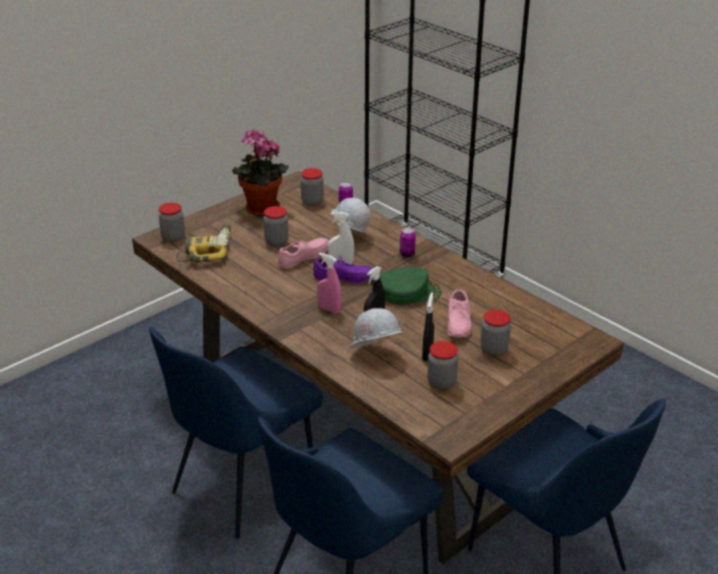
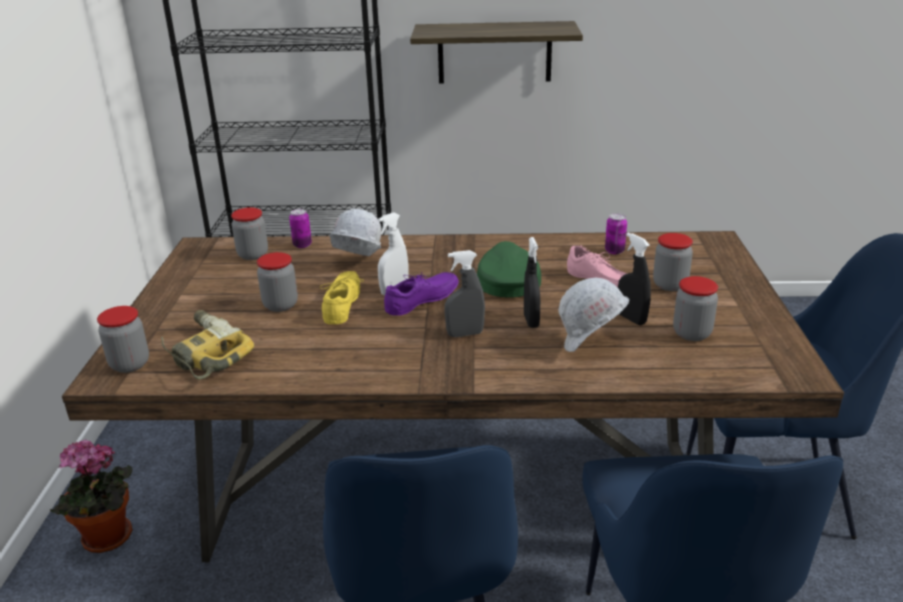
camera: 45 degrees left, 5 degrees down
(260, 210) = (204, 287): potted plant -> potted plant (107, 540)
(305, 258) = (345, 304): pink shoe -> yellow shoe
(329, 309) = (465, 334): pink spray bottle -> grey spray bottle
(407, 255) = (443, 254): can -> can (614, 251)
(408, 292) = (507, 280): green cap -> green cap turned 45 degrees counterclockwise
(611, 107) = (494, 52): none -> shelf

